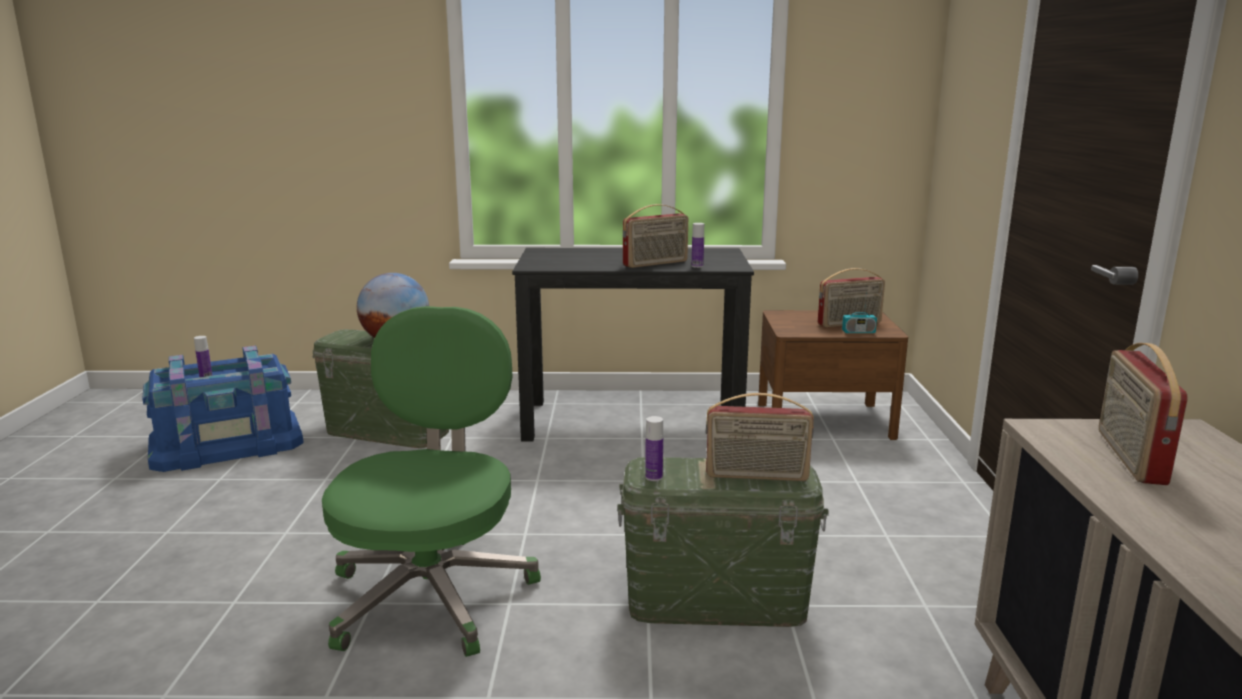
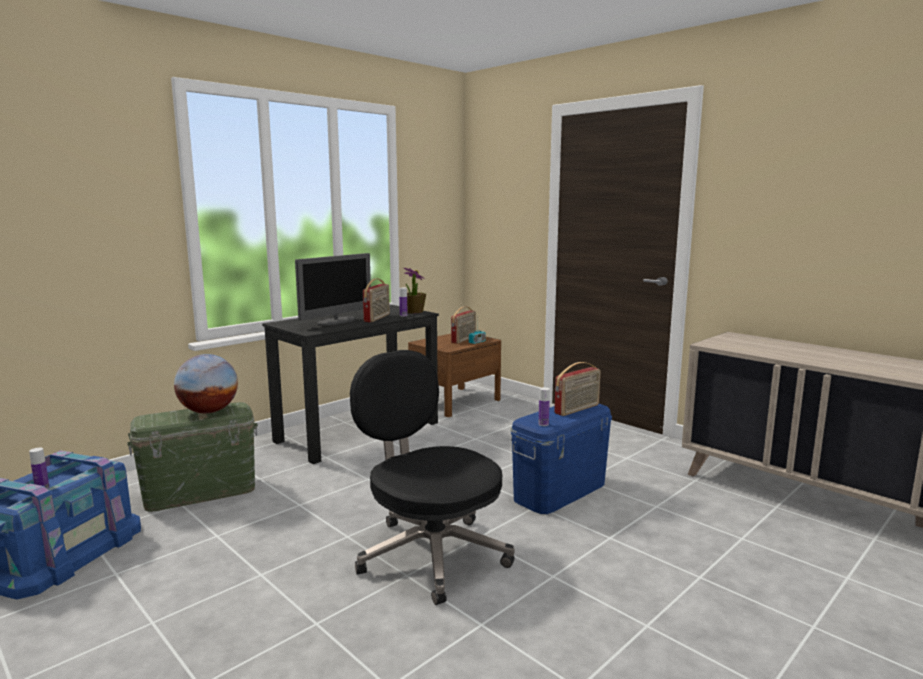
camera: 45 degrees left, 5 degrees down
(432, 593) = (430, 553): green office chair -> black office chair
(598, 259) = (336, 321): none -> monitor
(716, 602) = (560, 491): green storage box -> blue storage box
(728, 263) = (413, 311): none -> potted plant
(1128, 456) = (746, 345): radio -> none

